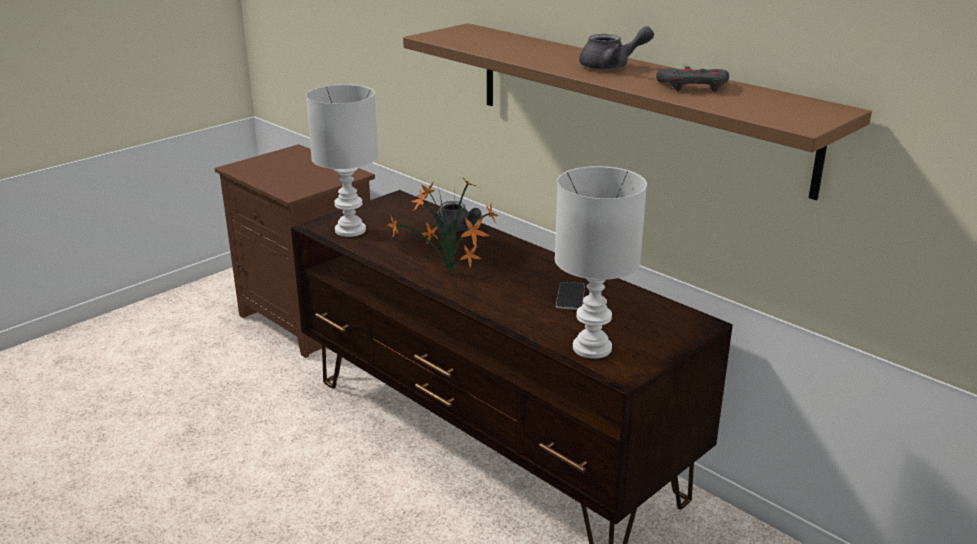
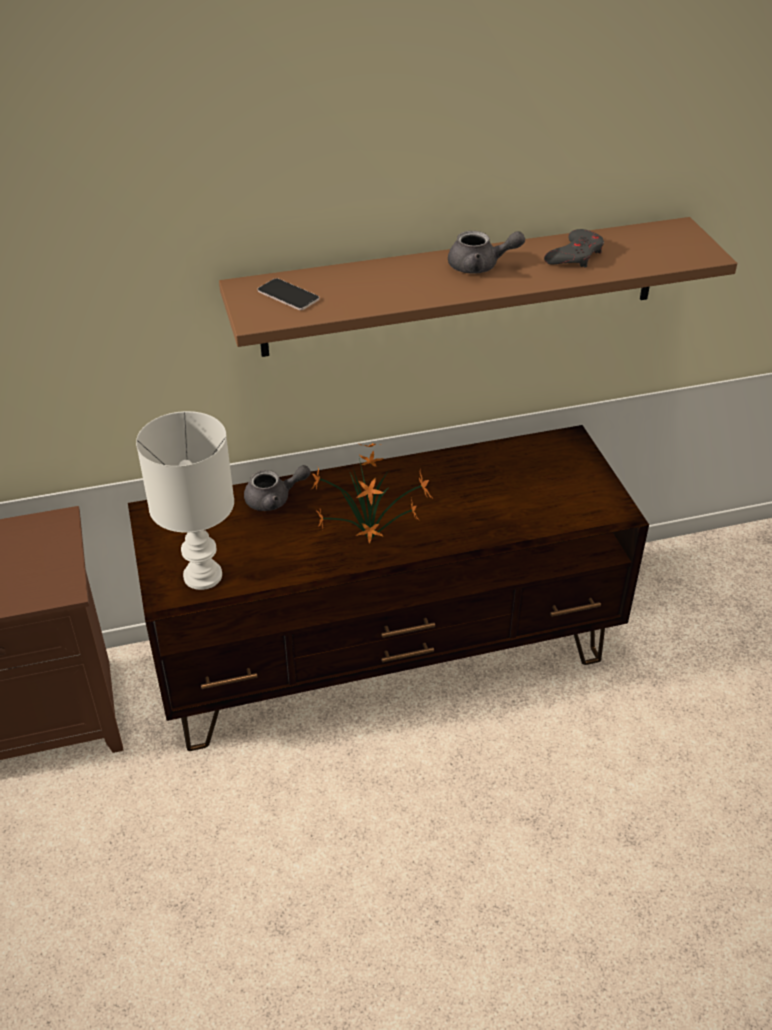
camera: 60 degrees left, 15 degrees up
(570, 297) = (476, 486): phone -> phone (288, 295)
(591, 347) = (569, 511): white table lamp -> none
(611, 66) = (480, 266): grey teapot -> grey teapot turned 75 degrees clockwise

